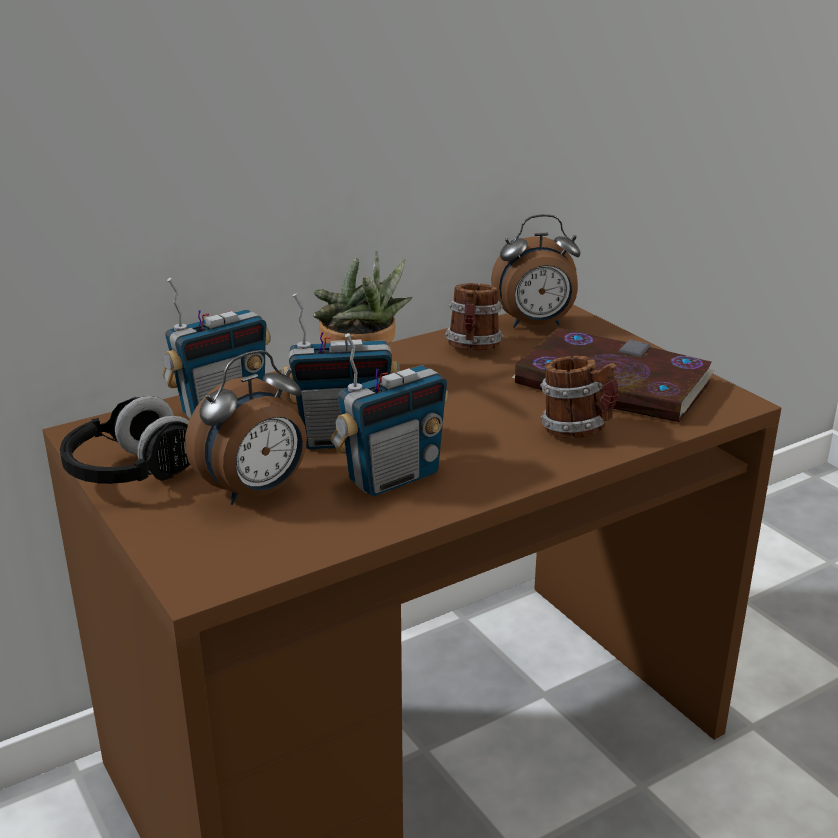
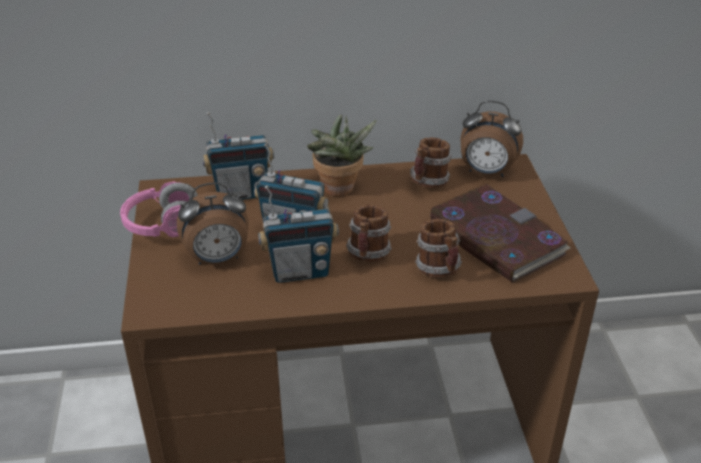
camera: 25 degrees right, 10 degrees up
(132, 473) = (164, 226): black headphones -> pink headphones
(470, 437) = (368, 255): none -> mug

